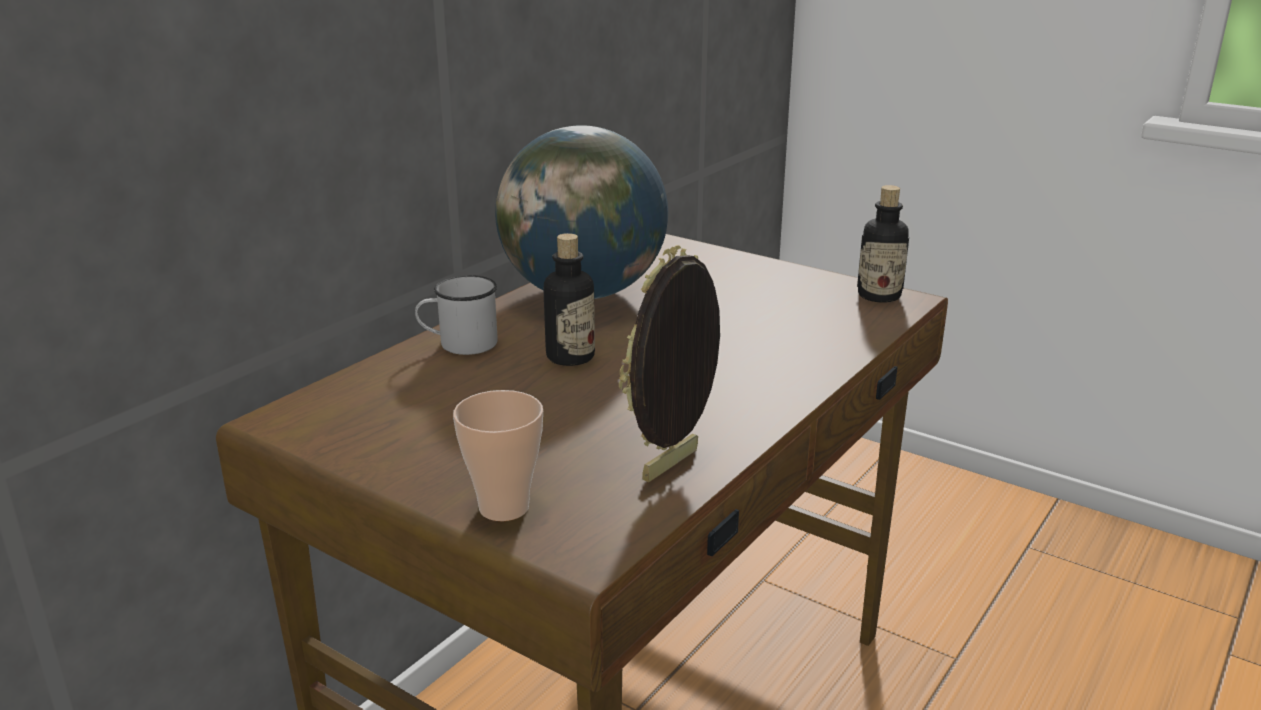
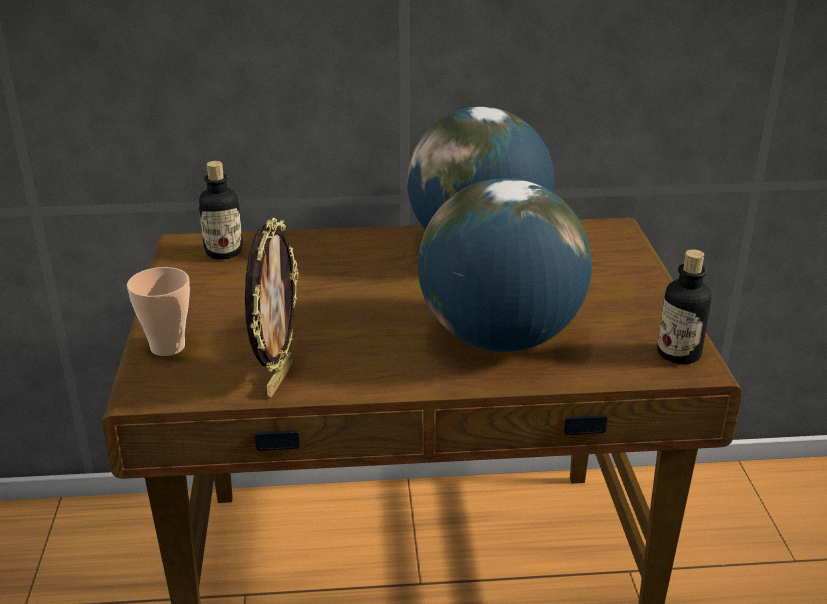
camera: 50 degrees right, 5 degrees up
(459, 344) = (341, 245): white mug -> none
(570, 357) = (376, 284): bottle -> bottle (224, 252)
(673, 466) = (278, 379): picture frame -> picture frame turned 105 degrees clockwise
(759, 343) = (501, 338): none -> globe

